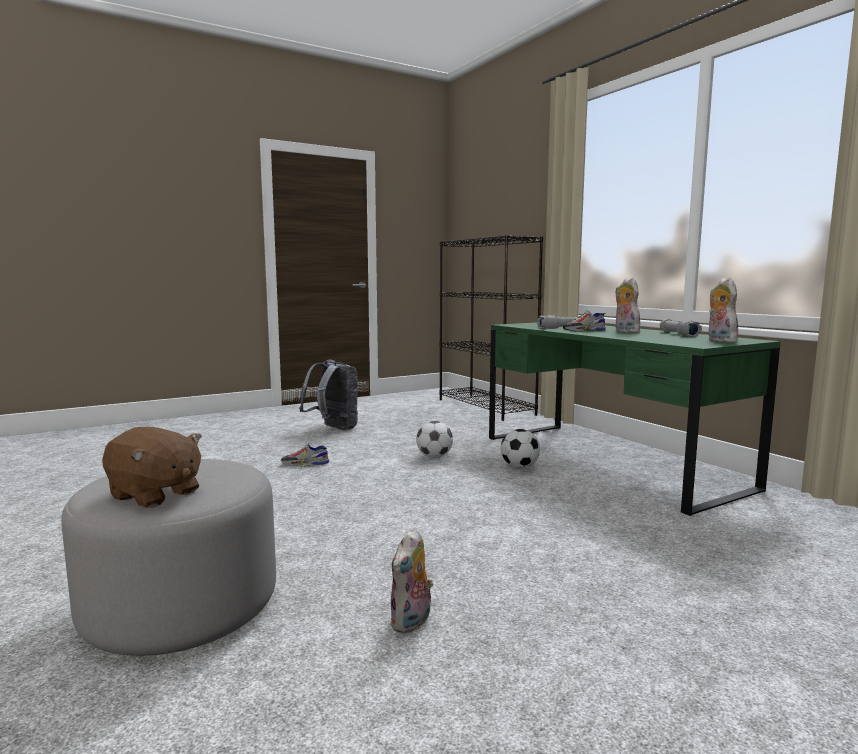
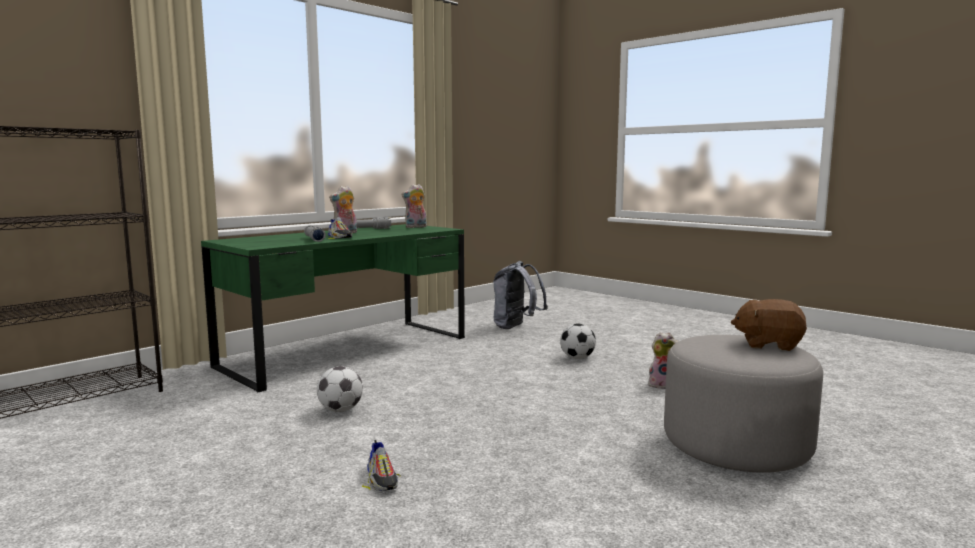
camera: 105 degrees left, 0 degrees up
(155, 495) = (768, 344): brown plush toy -> brown plush toy turned 90 degrees counterclockwise
(333, 428) = (158, 501): grey backpack -> grey backpack (516, 327)
(519, 467) = (371, 376): football -> football (577, 358)

